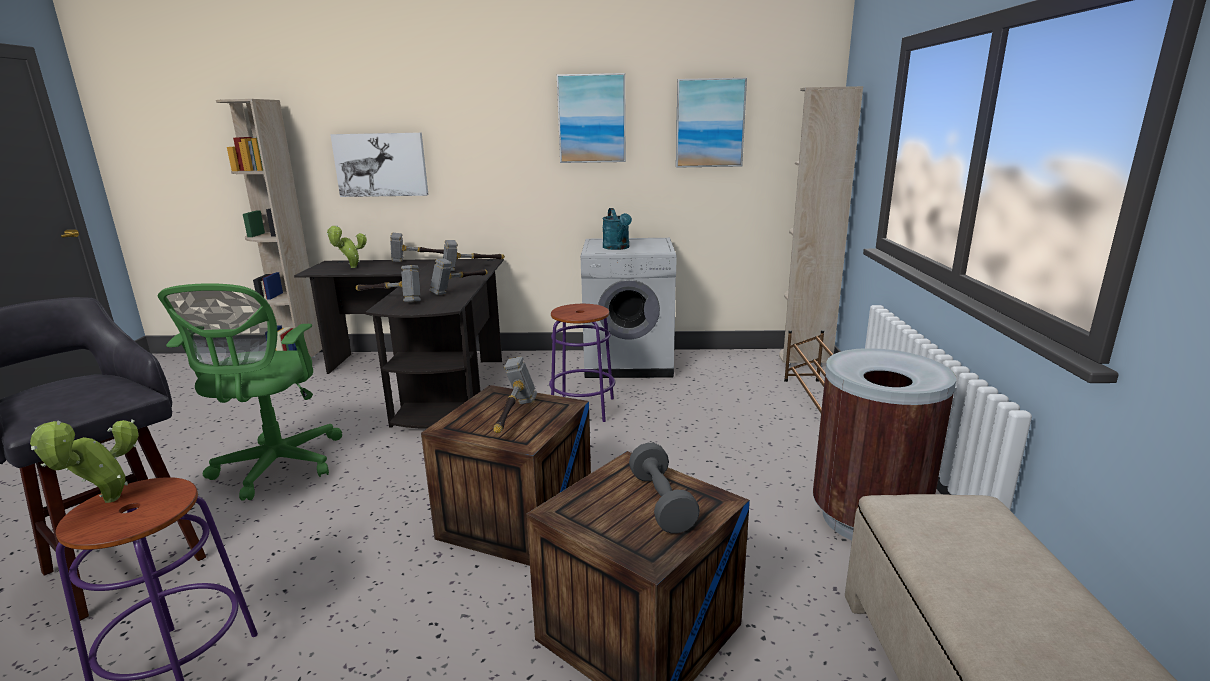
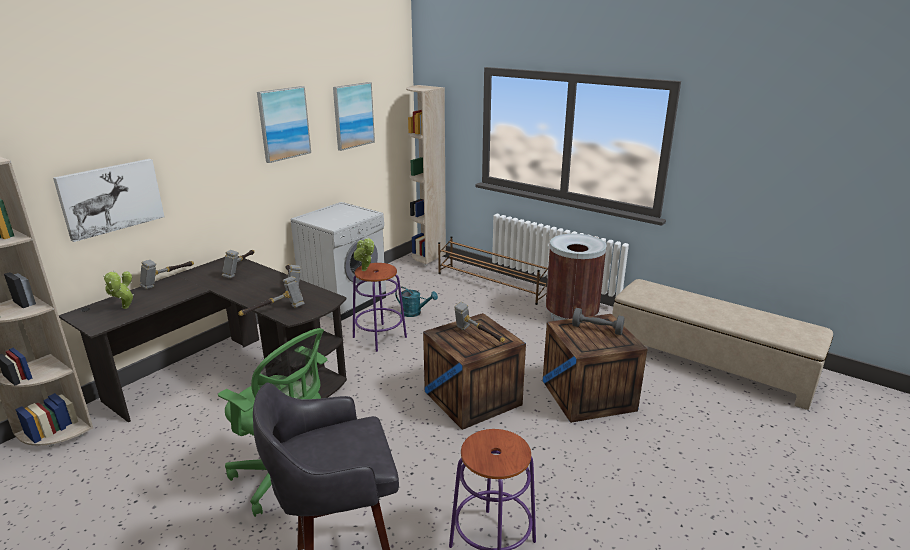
camera: 55 degrees left, 5 degrees up
(107, 502) = (481, 458): potted plant -> potted plant (365, 270)
(617, 248) = (338, 219): turquoise watering can -> turquoise watering can (414, 313)

